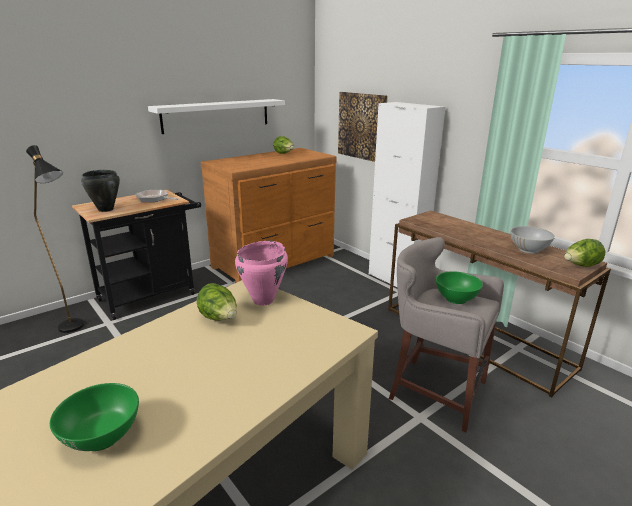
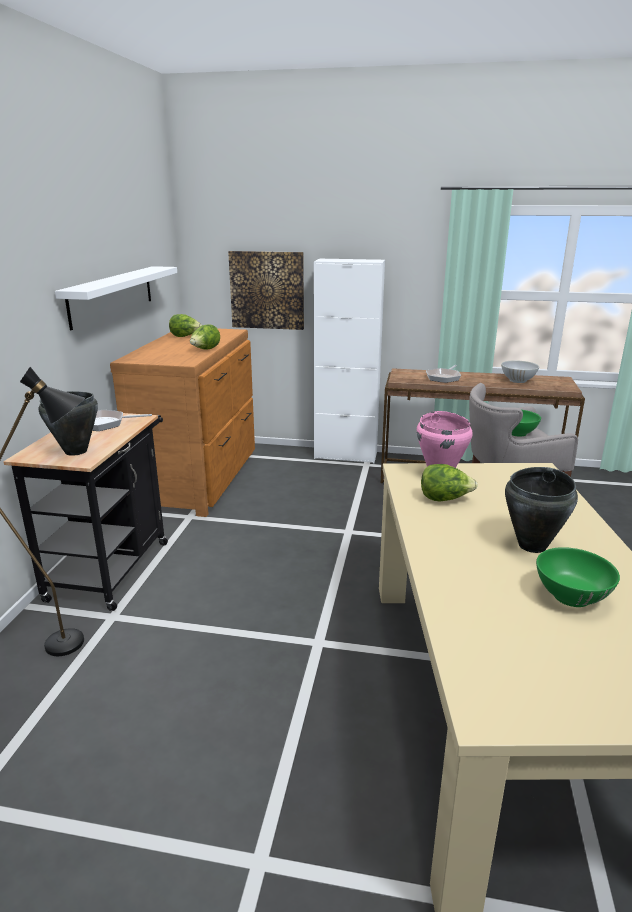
camera: 40 degrees left, 0 degrees up
(182, 384) = (533, 545): none -> black cooking pot
(457, 228) = (444, 377): none -> frying pan
(580, 266) = (565, 383): lettuce -> lettuce (205, 350)

